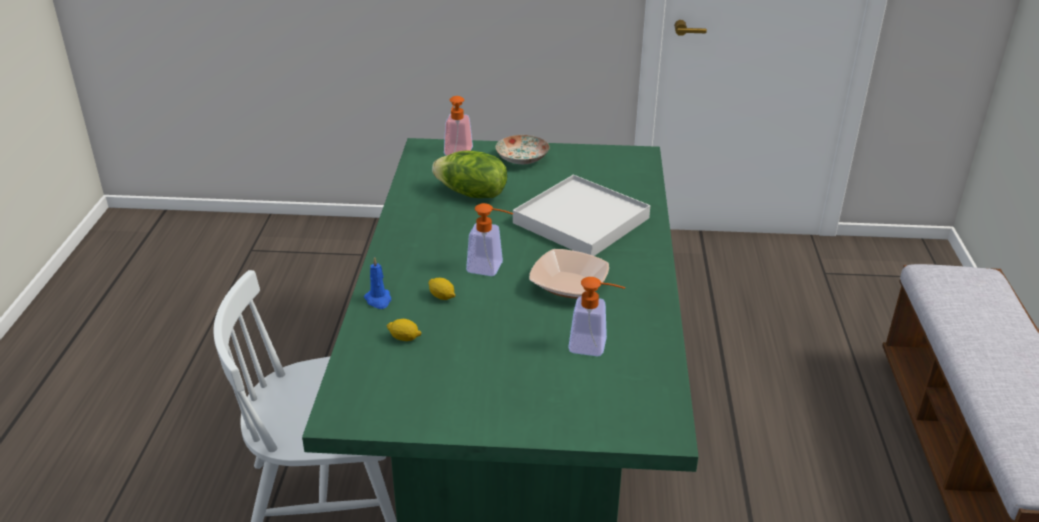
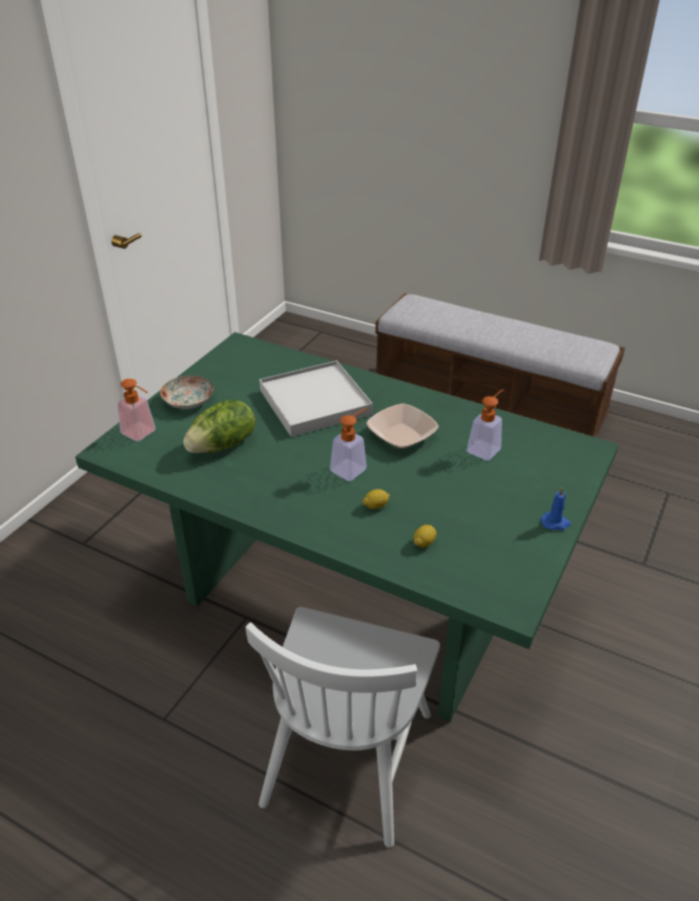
camera: 65 degrees left, 5 degrees up
(378, 300) = (358, 545): blue candle -> blue candle (555, 523)

